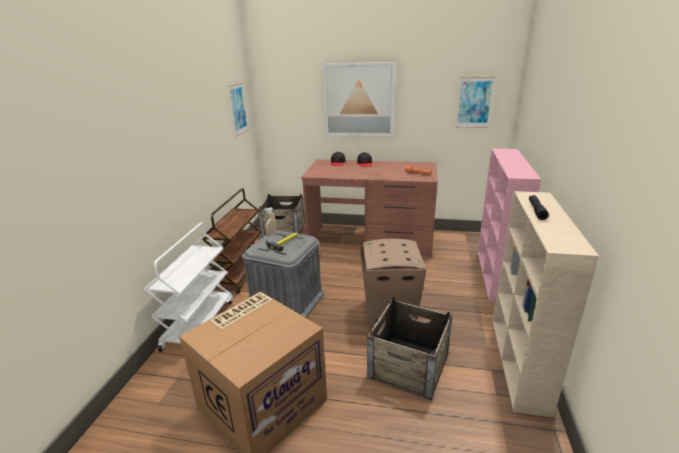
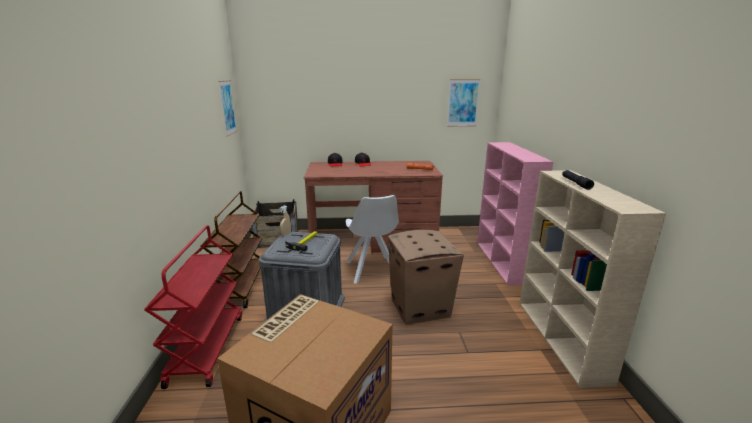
camera: 15 degrees left, 5 degrees down
(199, 324) = (206, 348): white cart -> red cart
(359, 100) = (354, 101): picture -> none
(359, 270) = (372, 270): none -> white chair
(409, 365) = (461, 358): crate -> none

